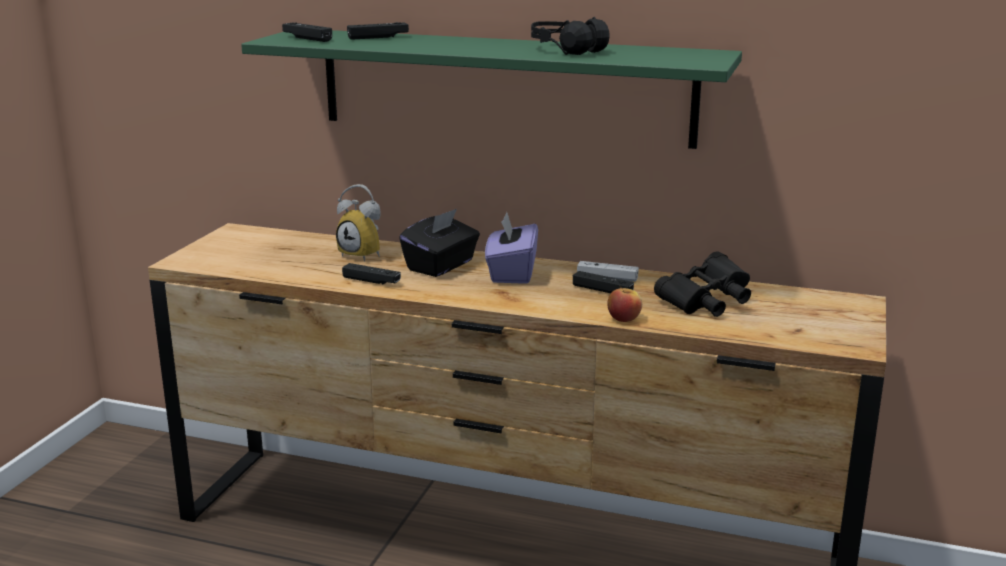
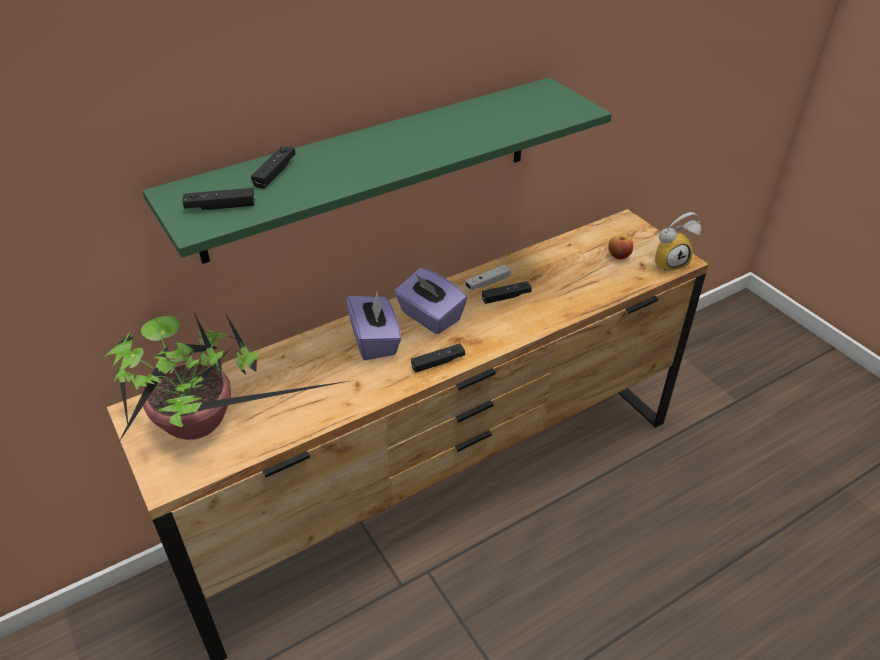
camera: 50 degrees left, 20 degrees up
(252, 250) = (202, 424): none -> potted plant
(365, 254) = (300, 365): alarm clock -> alarm clock (669, 262)
(371, 281) = (361, 390): black game controller -> black game controller (438, 362)
(441, 266) = (375, 341): black tissue box -> purple tissue box
(566, 50) = (461, 128): black headphones -> none
(623, 319) = (560, 315): apple -> apple (618, 256)
(706, 303) = (572, 271): black binoculars -> none

